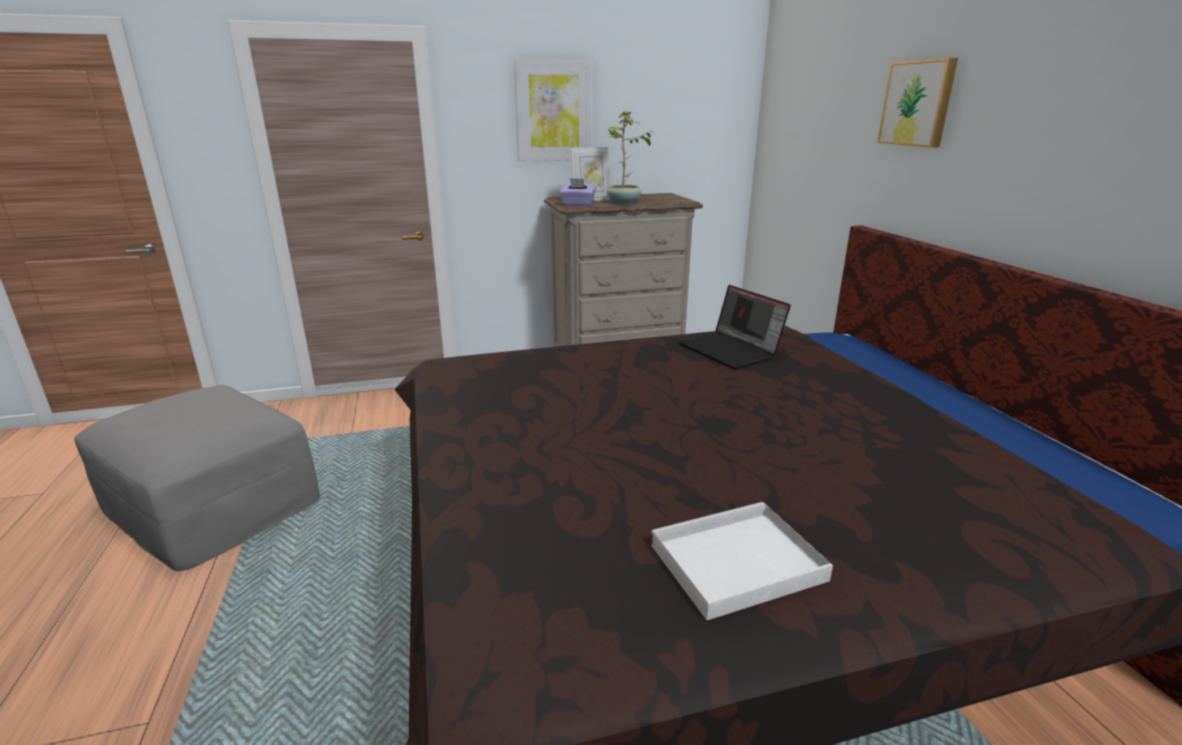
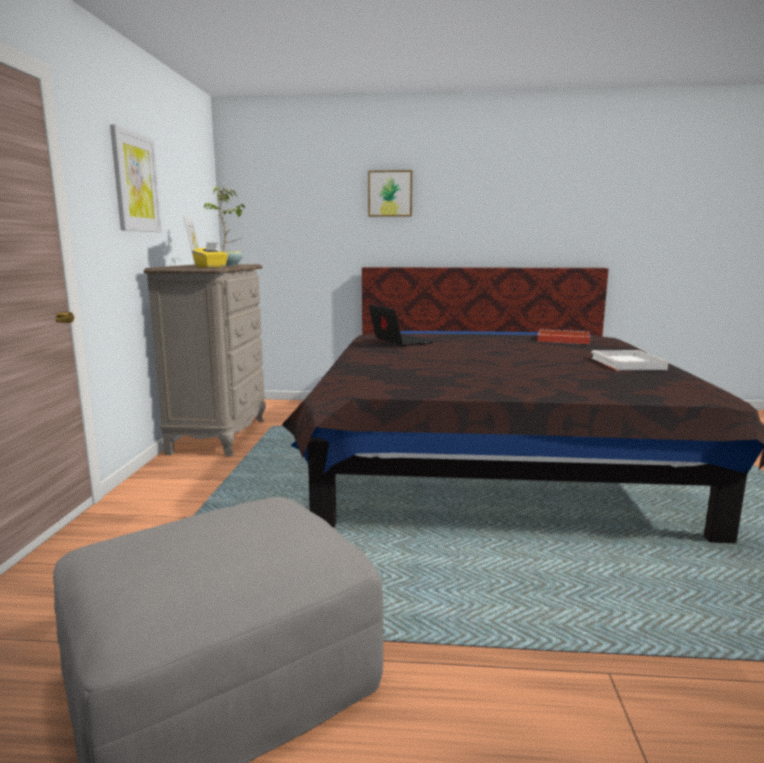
camera: 70 degrees left, 10 degrees down
(577, 205) = (211, 267): purple tissue box -> yellow tissue box
(731, 350) = (398, 341): laptop -> laptop turned 105 degrees counterclockwise
(954, 476) = (562, 340): none -> red tray

